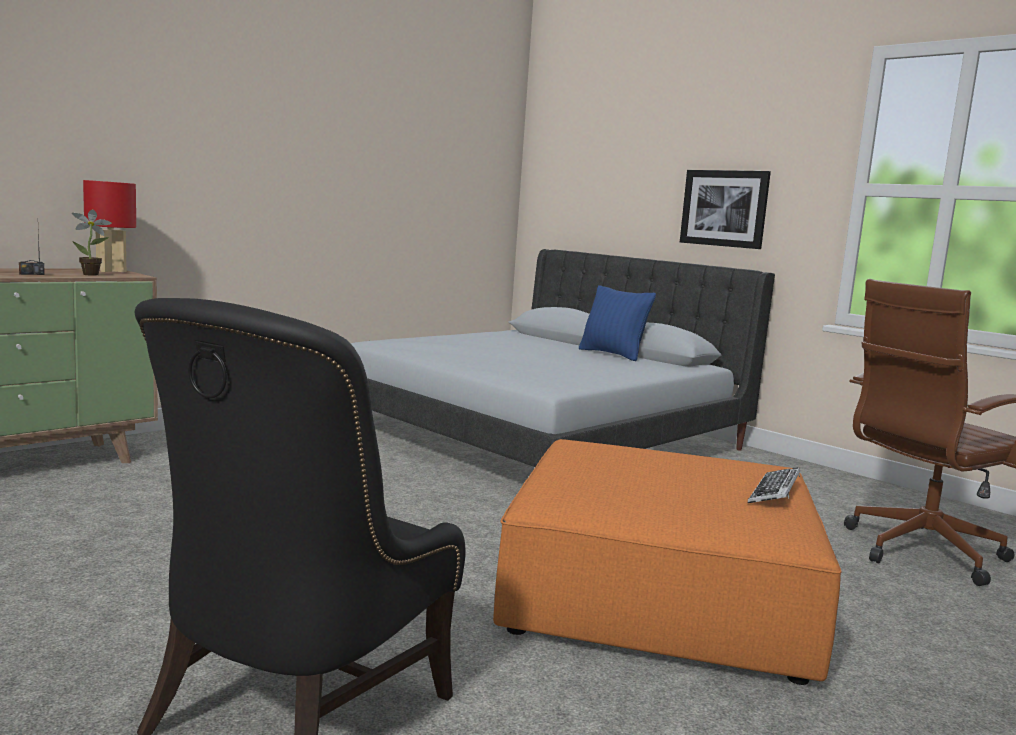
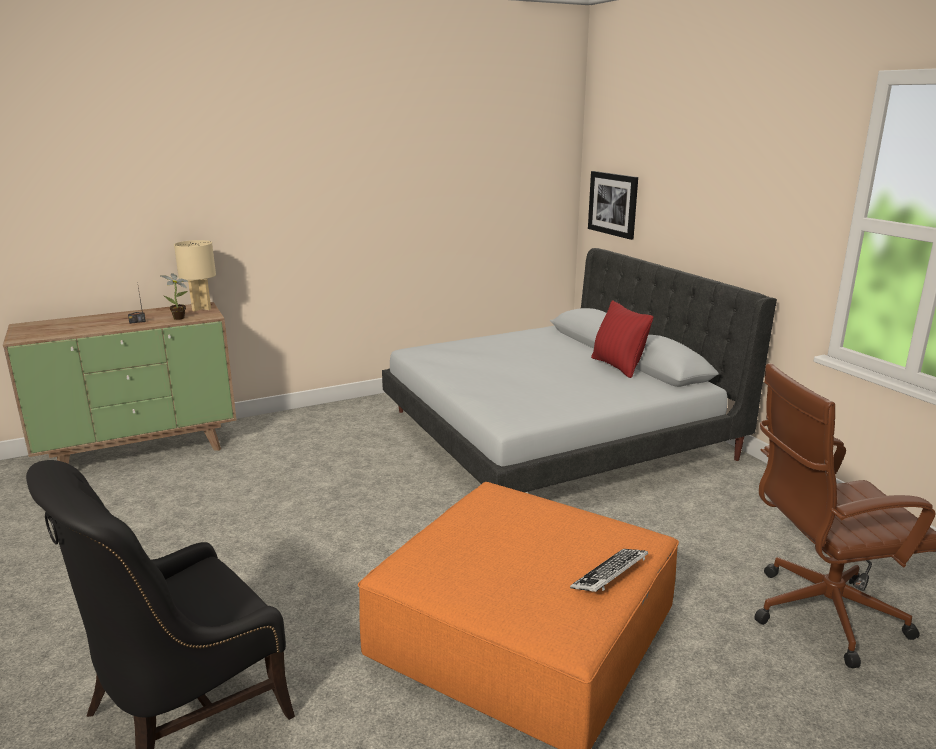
camera: 20 degrees right, 10 degrees up
(111, 271) = (201, 308): red table lamp -> beige table lamp
(612, 354) = (618, 366): blue pillow -> red pillow
(724, 208) = (738, 227): picture -> picture (613, 204)

